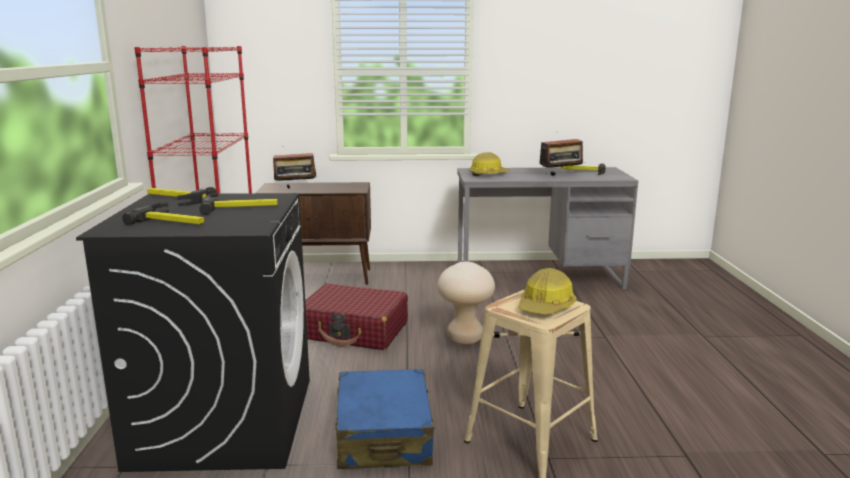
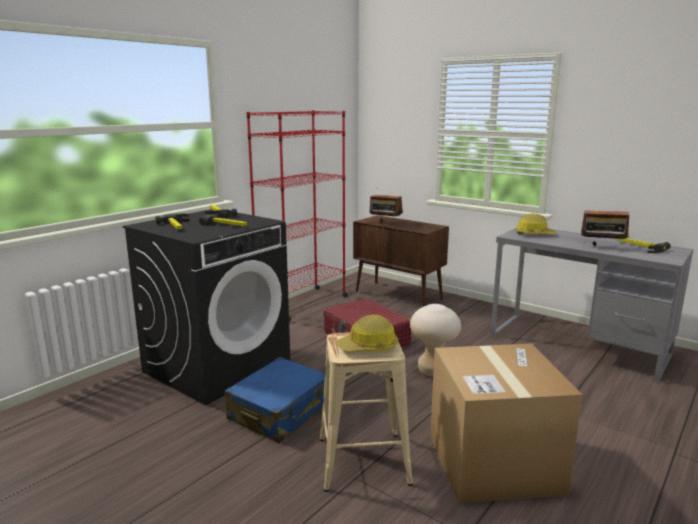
camera: 40 degrees right, 0 degrees up
(621, 393) = (493, 463): none -> cardboard box

